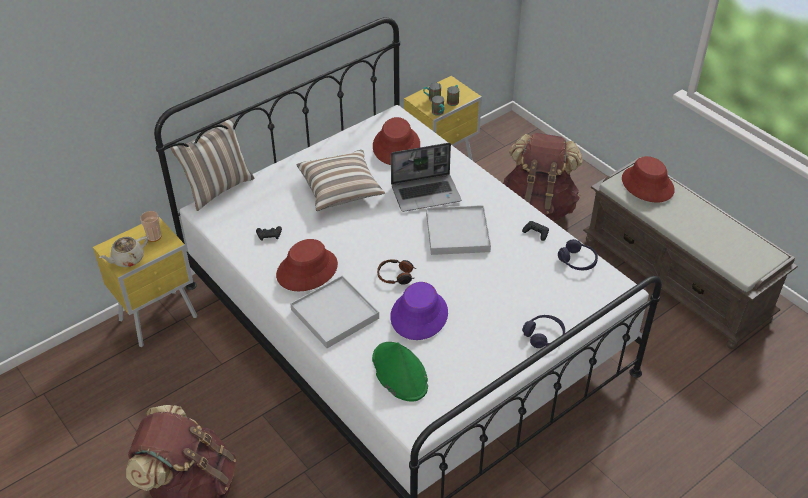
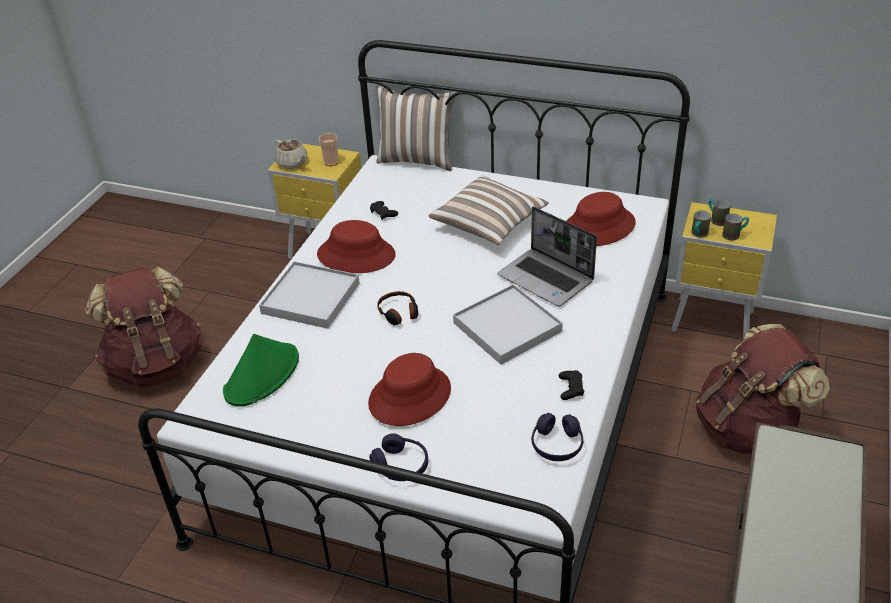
camera: 60 degrees right, 5 degrees down
(127, 259) = (292, 163): beige teapot -> beige teapot turned 150 degrees counterclockwise
(418, 315) = (354, 353): purple hat -> none
(647, 185) = (815, 472): red hat -> red hat (409, 396)

